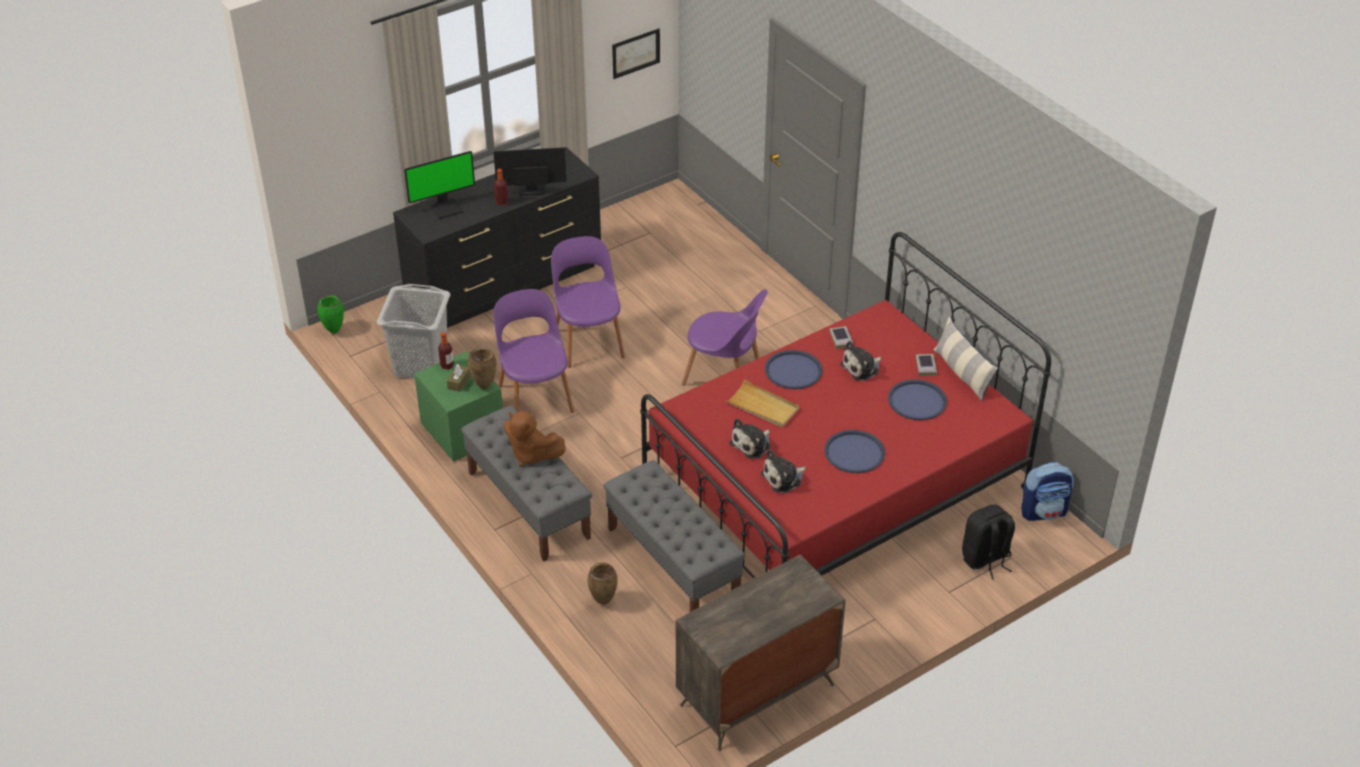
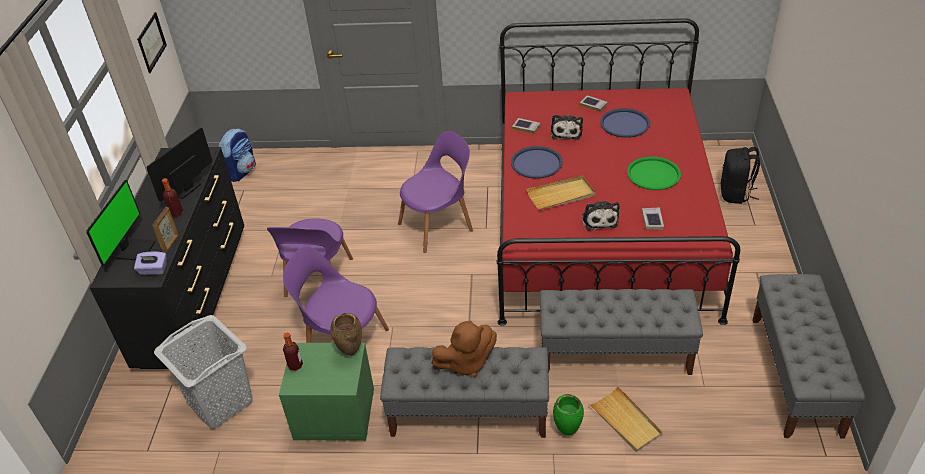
camera: 50 degrees left, 0 degrees up
(333, 331) = (100, 447): green vase -> green vase (566, 432)
(435, 230) = (153, 270): none -> purple tissue box
(459, 382) = (326, 367): brown tissue box -> none
(468, 221) = (171, 243): none -> picture frame
(589, 341) = (318, 280): purple chair -> purple chair turned 105 degrees counterclockwise
(602, 602) = (625, 421): brown vase -> beige tray
(755, 694) = (795, 375): dresser -> grey bench
(783, 478) = (652, 220): plush toy -> book
(854, 452) = (653, 174): blue tray -> green tray
(962, 373) = (615, 94): pillow -> none
(1044, 511) = (710, 150): backpack -> backpack (241, 171)

